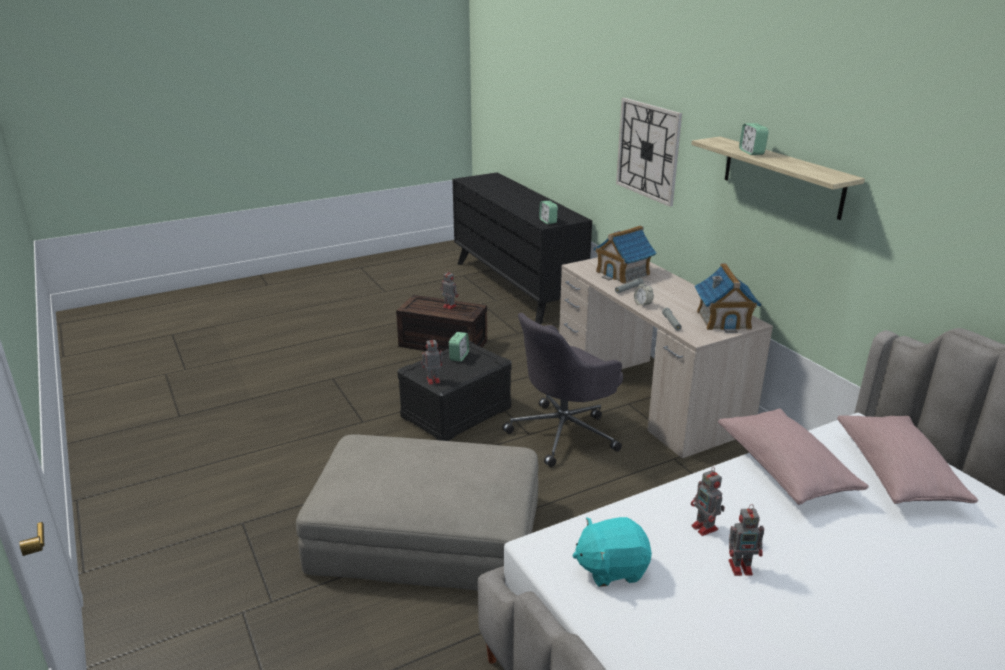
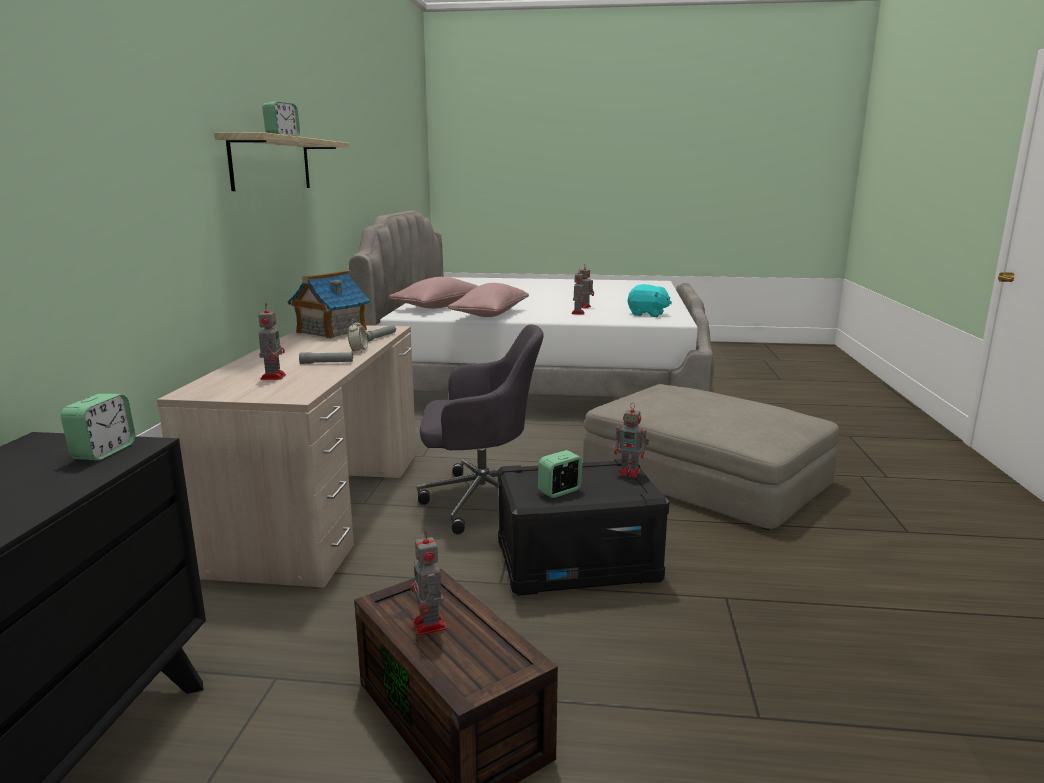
camera: 145 degrees left, 10 degrees down
(623, 273) = (273, 376): toy house -> toy robot
(648, 150) = (121, 192): wall clock -> none

